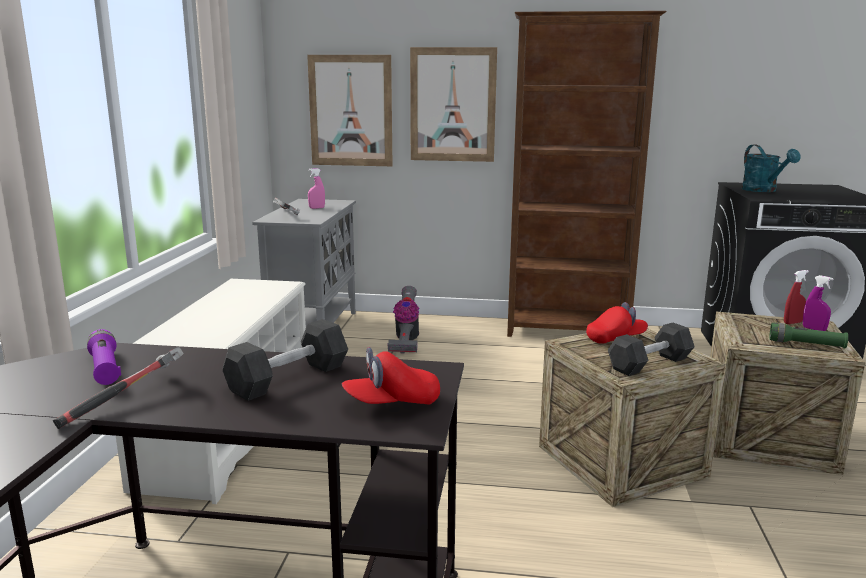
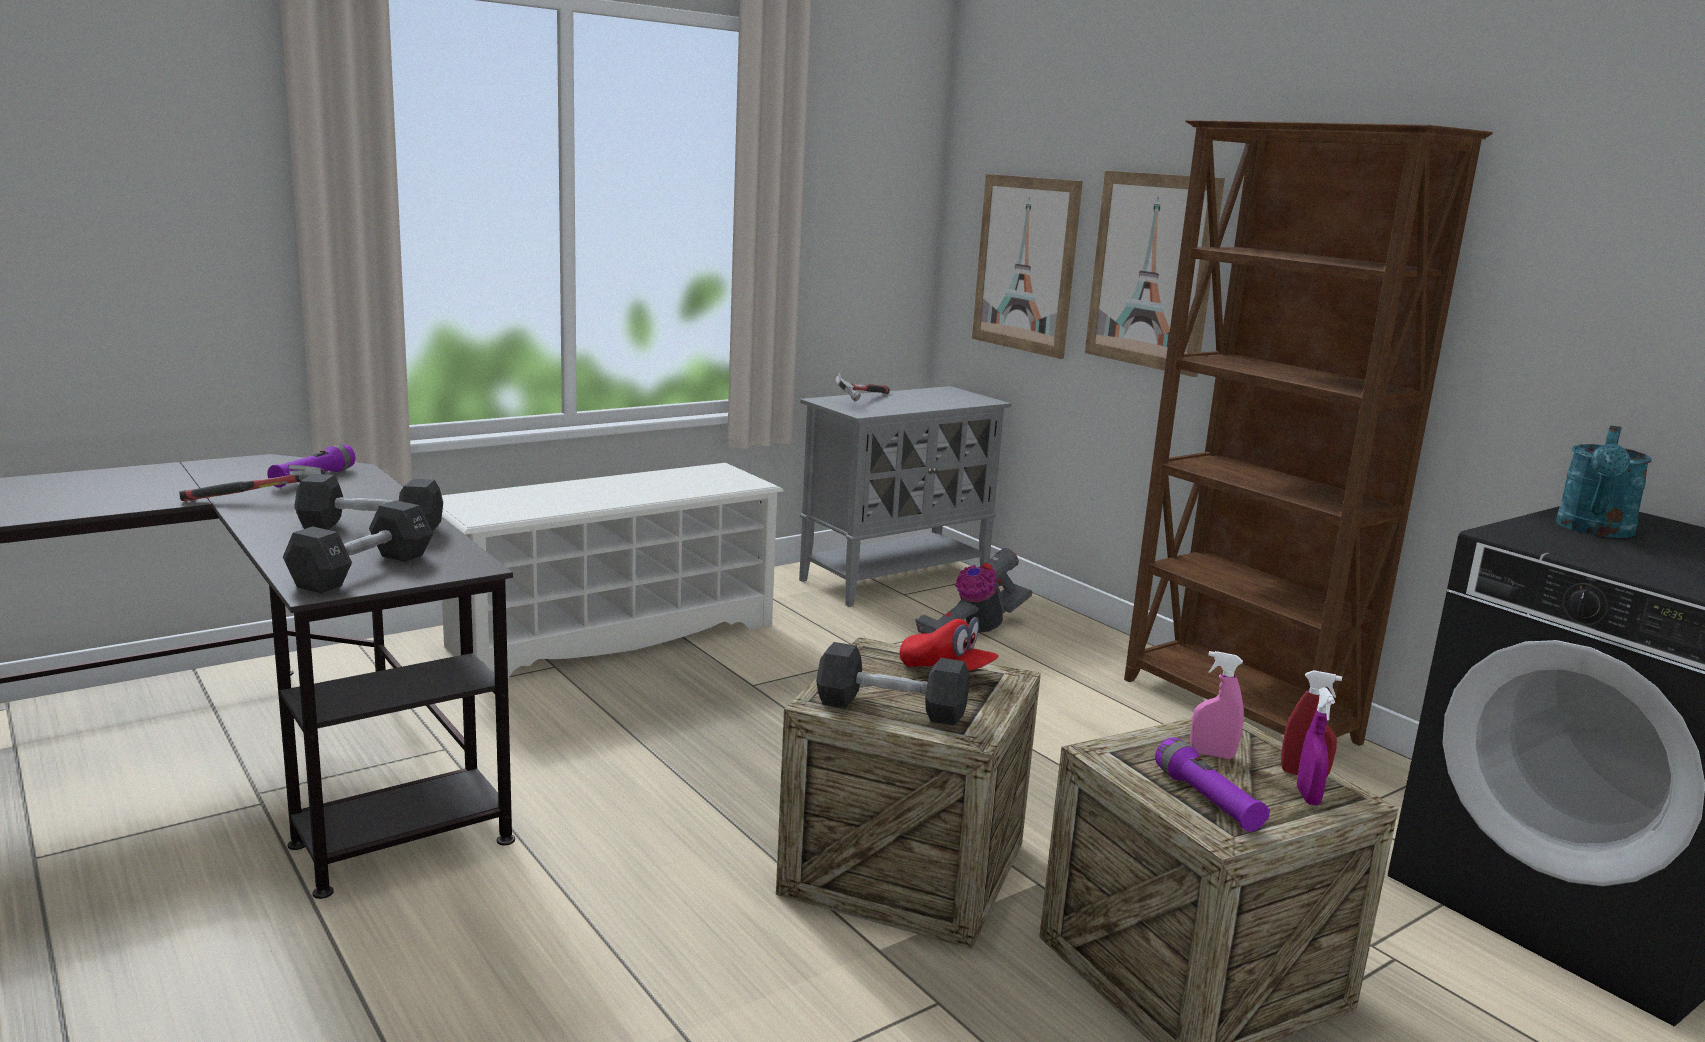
camera: 45 degrees right, 0 degrees up
(317, 208) = (924, 401): pink spray bottle -> pink spray bottle (1212, 754)
(392, 403) = (362, 571): red cap -> black dumbbell
(806, 344) = (1207, 800): green flashlight -> purple flashlight

